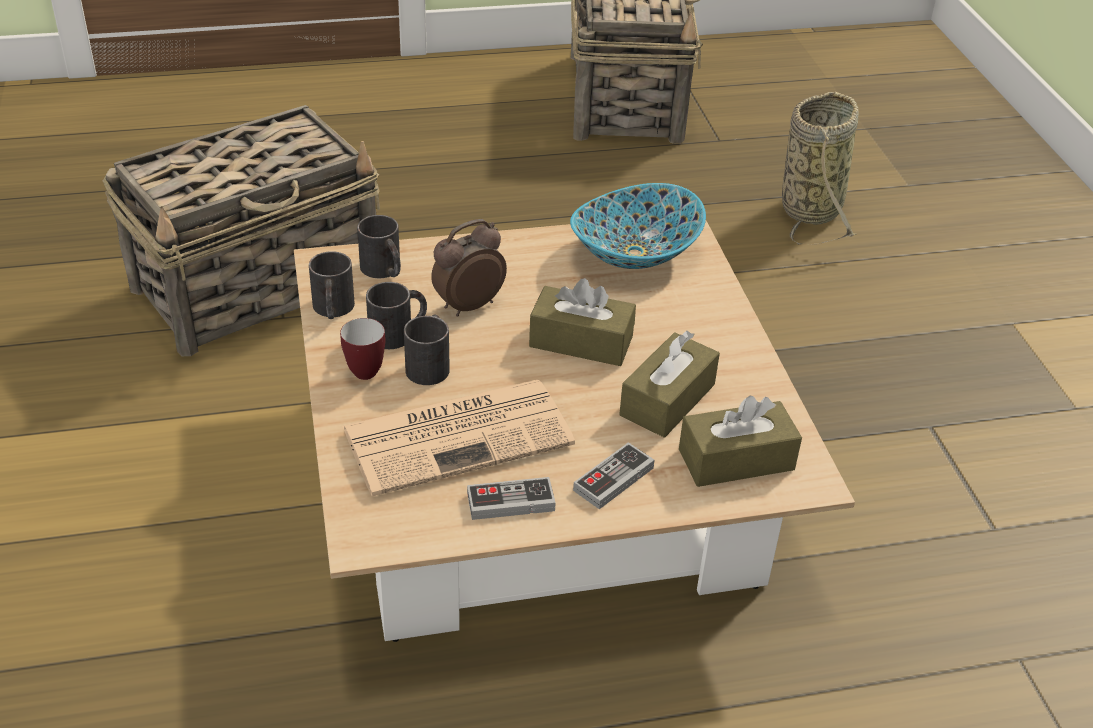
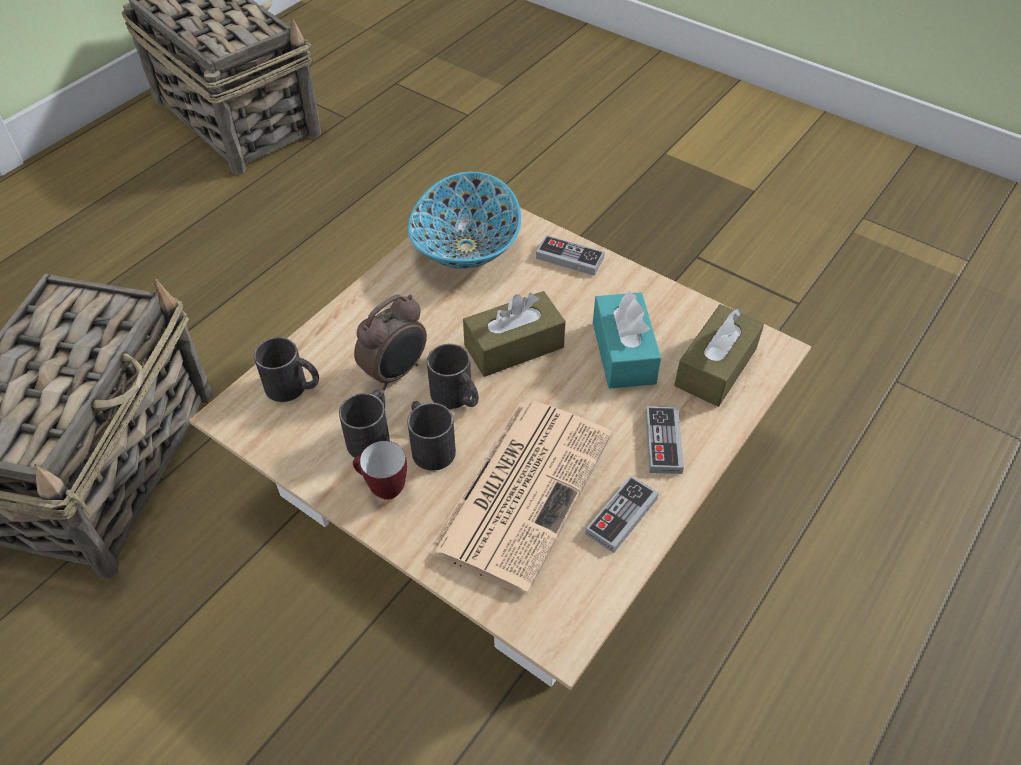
camera: 40 degrees left, 10 degrees up
(333, 310) = (293, 453): black mug -> black mug (457, 397)
(467, 305) = (396, 373): alarm clock -> alarm clock turned 150 degrees counterclockwise
(667, 400) = (623, 352): brown tissue box -> turquoise tissue box
(714, 309) = (569, 258): none -> game controller
(811, 206) = (462, 137): basket -> none

